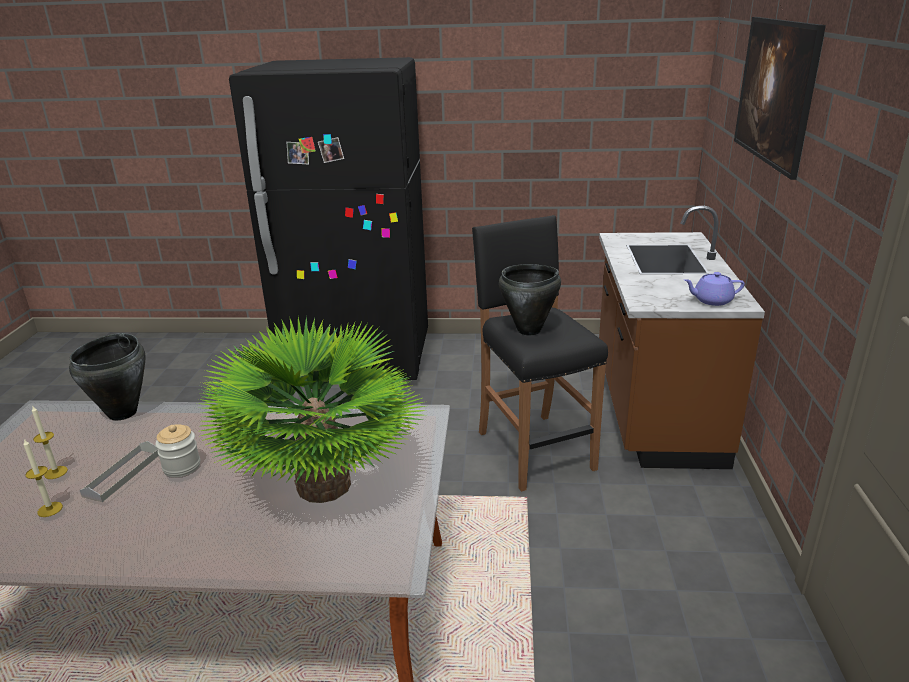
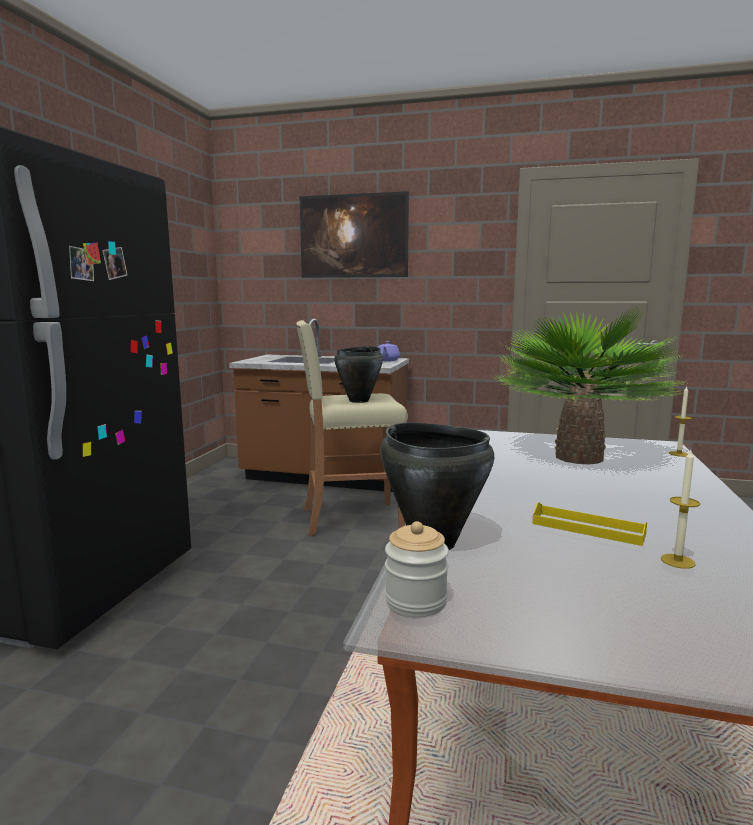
camera: 80 degrees left, 15 degrees down
(56, 472) = (596, 569): candle -> candle (679, 454)
(122, 474) = (588, 528): grey tray -> yellow tray
(182, 467) = (564, 502): jar -> jar (415, 601)
(534, 449) = (350, 518): black stool -> beige stool

